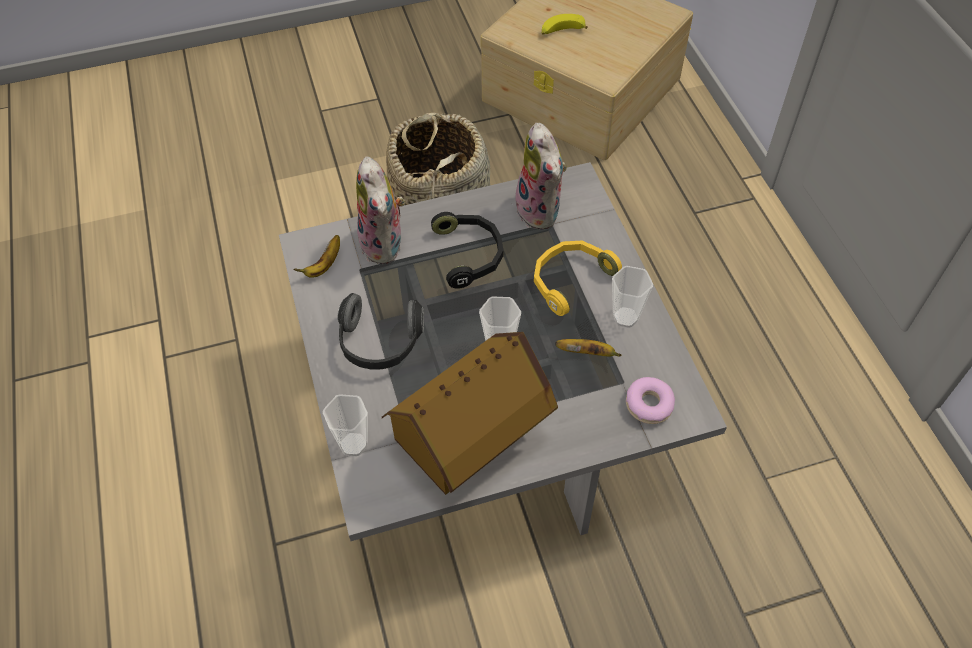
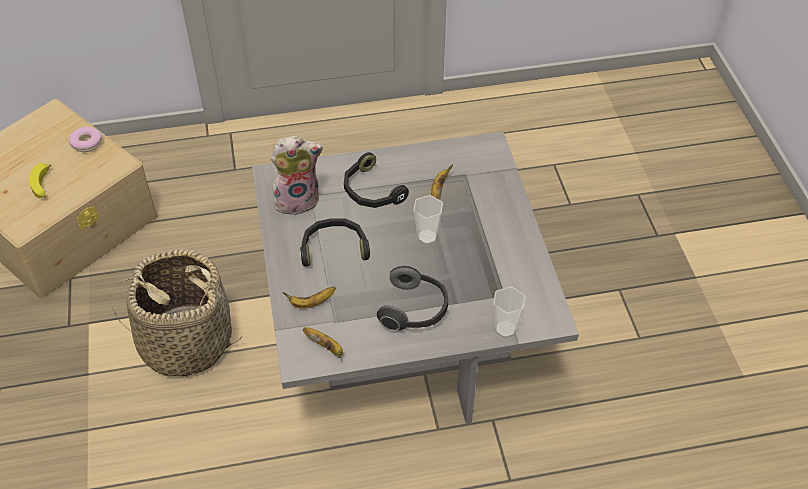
camera: 85 degrees left, 5 degrees down
(385, 244) = (311, 303): plush toy -> banana
(472, 439) = (504, 259): toy house -> none
(569, 280) = (371, 191): yellow headphones -> black headphones
(625, 317) = (410, 165): cup -> none
(649, 404) = (484, 164): donut -> donut (86, 143)

